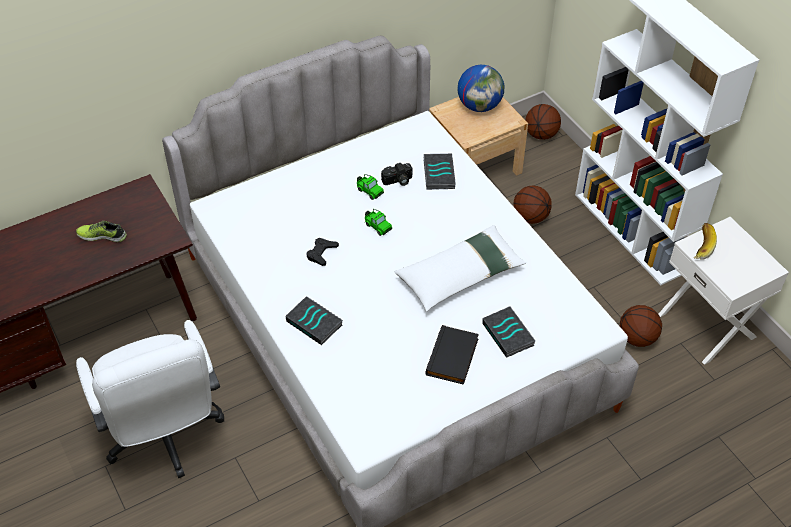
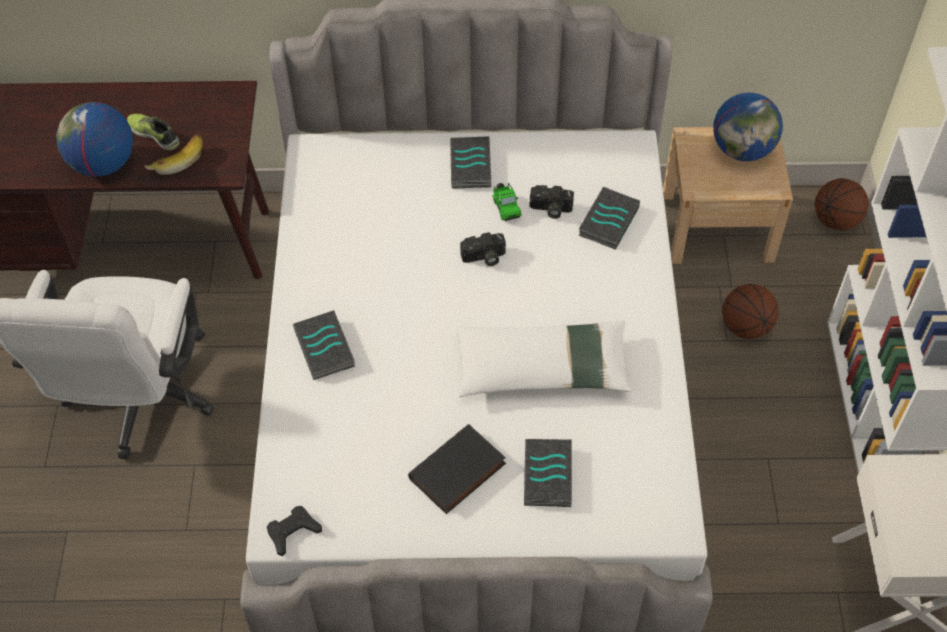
camera: 30 degrees right, 5 degrees up
(79, 269) = (103, 164): none -> globe
(321, 253) = (394, 263): black game controller -> black game controller (293, 532)
(329, 175) = (472, 167): none -> book
(377, 226) = (484, 258): toy car -> camera
(637, 338) = (781, 556): basketball -> none
(700, 246) = (900, 477): banana -> banana (177, 159)

